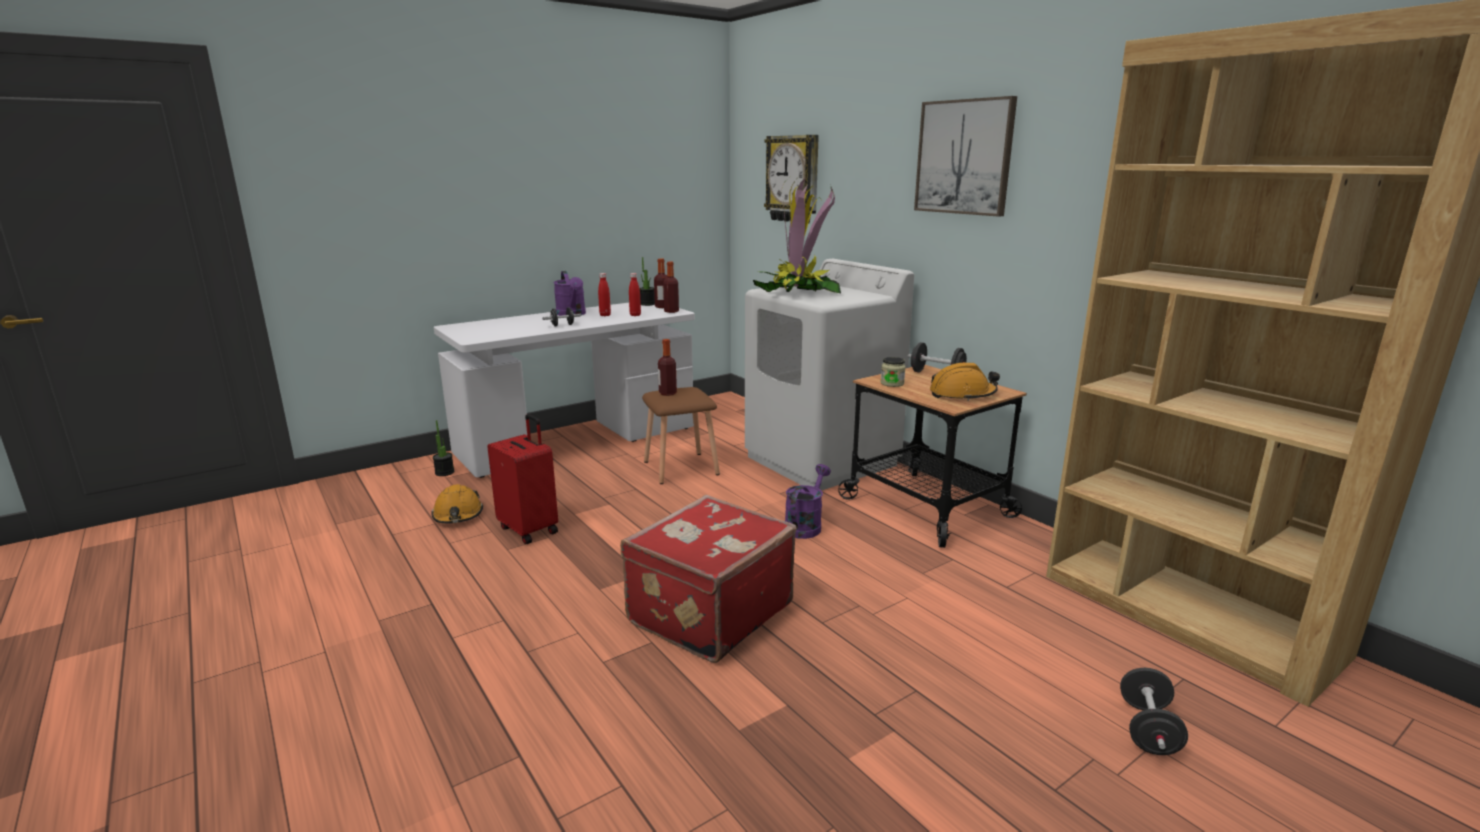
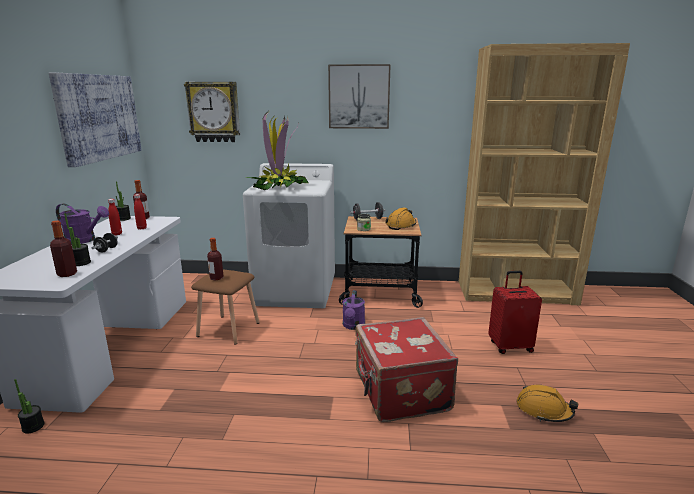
camera: 50 degrees left, 0 degrees up
(458, 515) = (127, 445): orange hard hat -> orange hard hat (543, 410)
(522, 330) = (81, 263): none -> potted plant
(530, 529) = (210, 418): red suitcase -> red suitcase (510, 346)
(652, 180) = (98, 117): none -> picture
(671, 311) = (160, 219): bottle -> bottle (67, 274)
(805, 525) = (353, 326): purple watering can -> purple watering can turned 150 degrees counterclockwise
(1147, 729) = (574, 335): black dumbbell -> none

